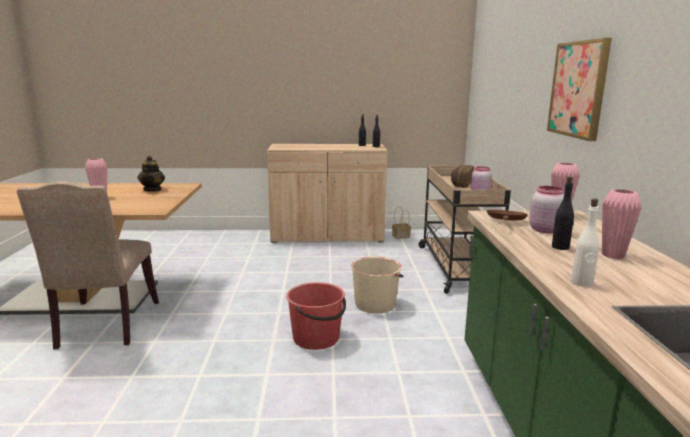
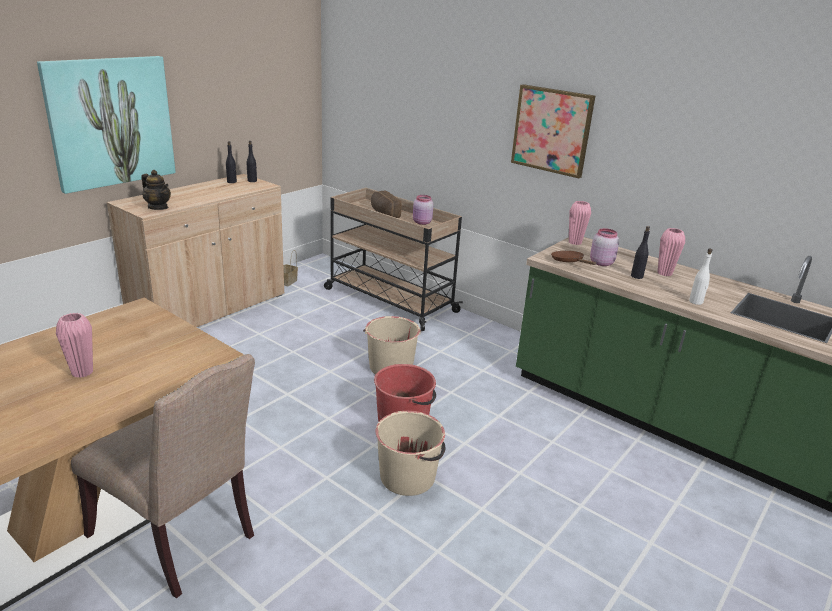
camera: 50 degrees left, 10 degrees up
(153, 190) = (116, 331): teapot -> teapot (158, 207)
(255, 369) = (408, 477): none -> beige bucket
(282, 92) = (110, 122): none -> picture

